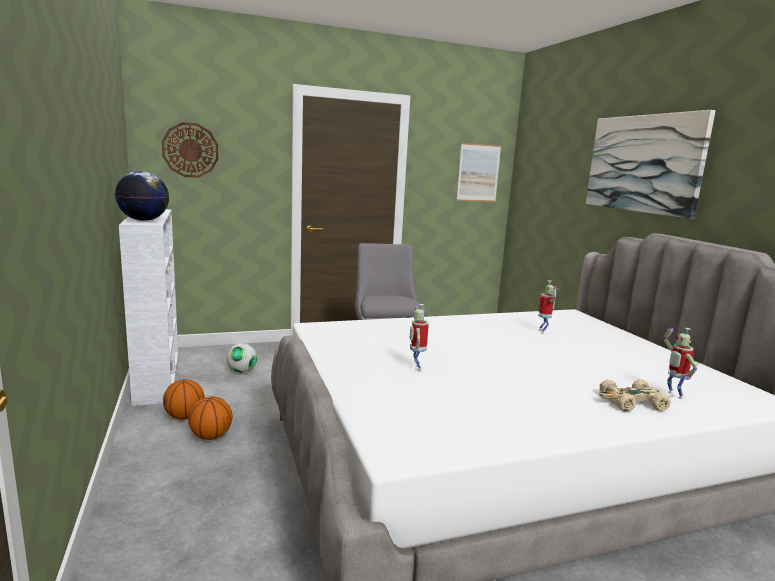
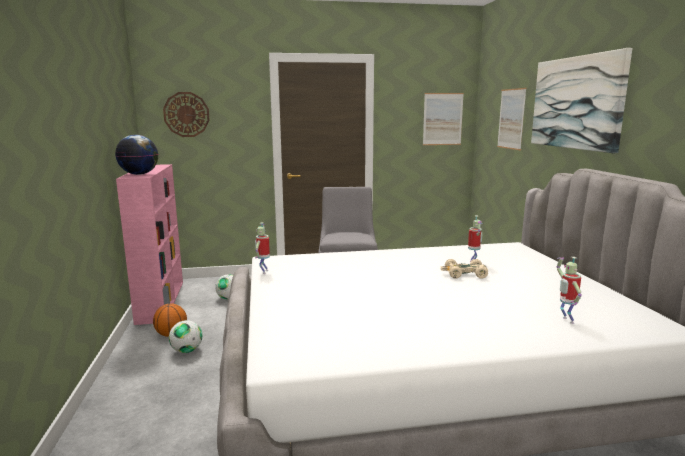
camera: 10 degrees right, 0 degrees up
(157, 375) = (161, 301): white bookcase -> pink bookcase
(211, 436) = (187, 351): basketball -> football
(416, 368) = (336, 294): toy robot -> toy robot (263, 272)
(559, 177) = (511, 119): none -> picture
(631, 403) = (519, 326): beige toy car -> beige toy car (464, 274)

